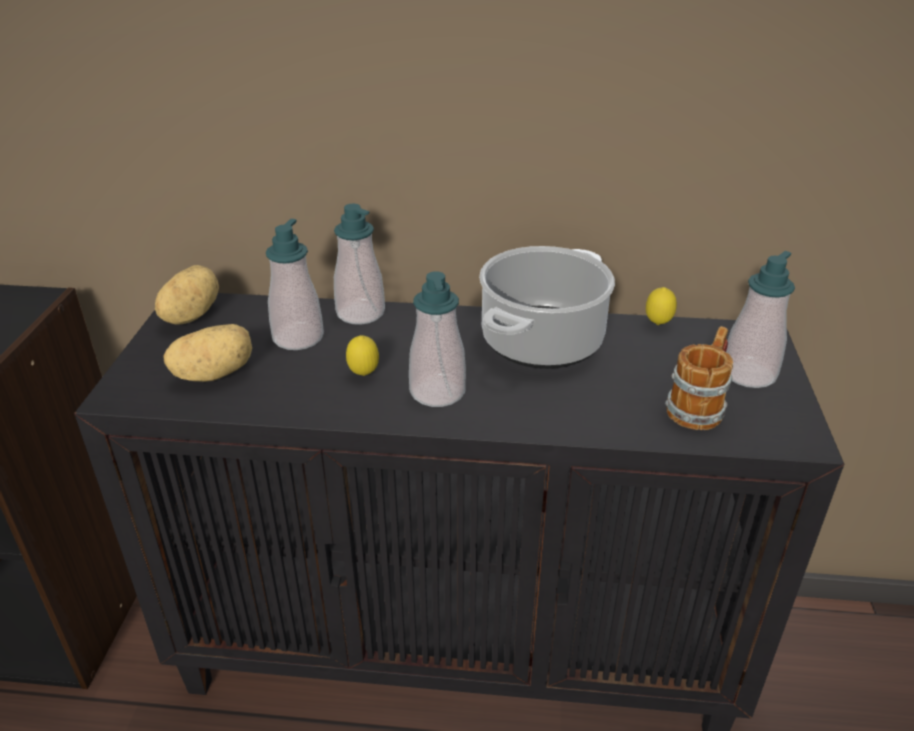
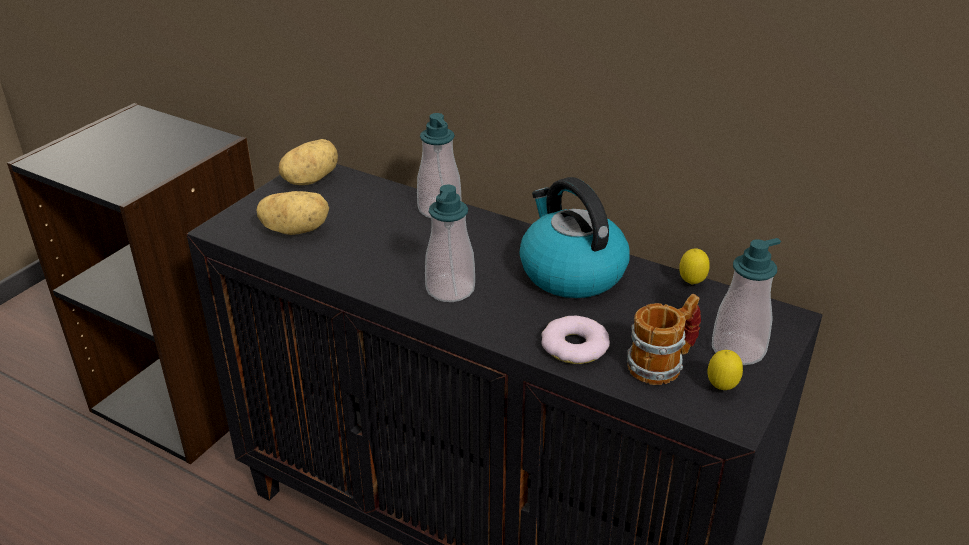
camera: 25 degrees right, 0 degrees up
(298, 338) = (376, 217): soap dispenser -> none
(364, 375) = (404, 260): lemon -> lemon (721, 388)
(542, 342) = (570, 272): cooking pot -> kettle
(606, 414) = (574, 346): none -> donut

